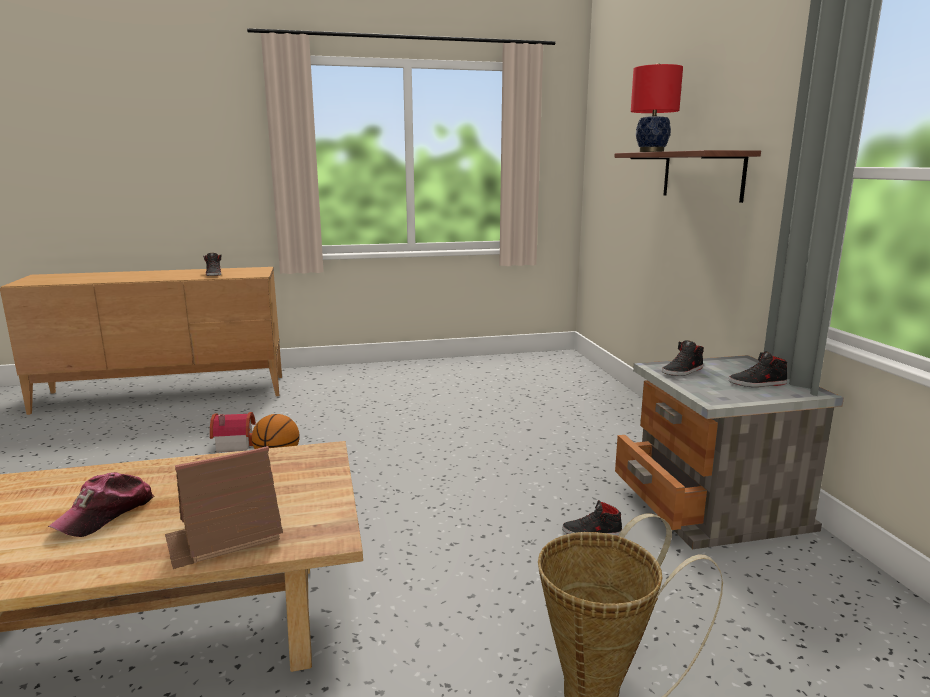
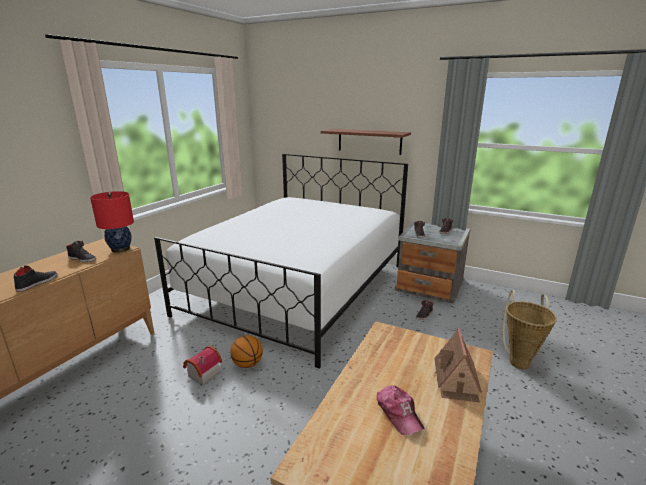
camera: 50 degrees left, 5 degrees up
(147, 279) = (37, 283): none -> black shoe
(492, 417) = (298, 288): none -> white bed
(651, 152) = (346, 131): red table lamp -> red table lamp (120, 249)

